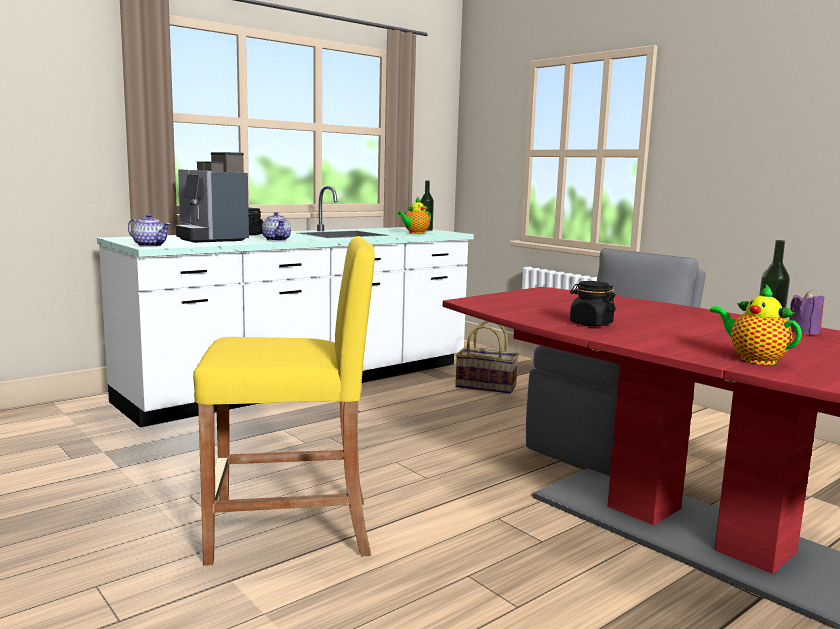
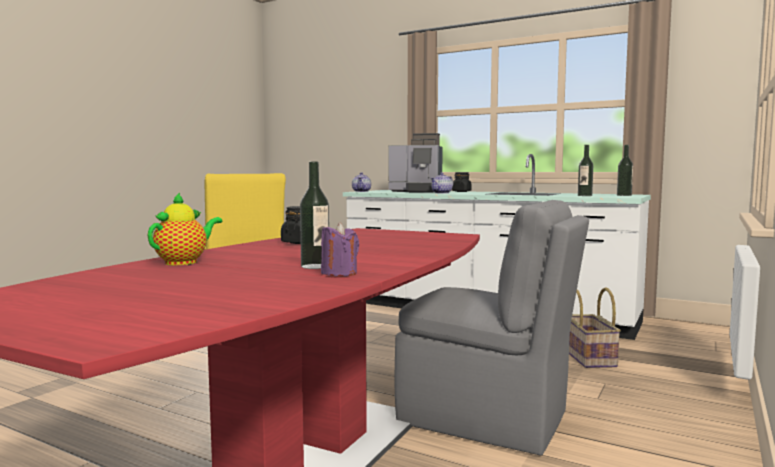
camera: 70 degrees right, 5 degrees down
(210, 239) = (417, 191): coffee machine -> coffee machine turned 105 degrees counterclockwise
(415, 233) = (584, 195): teapot -> bottle

